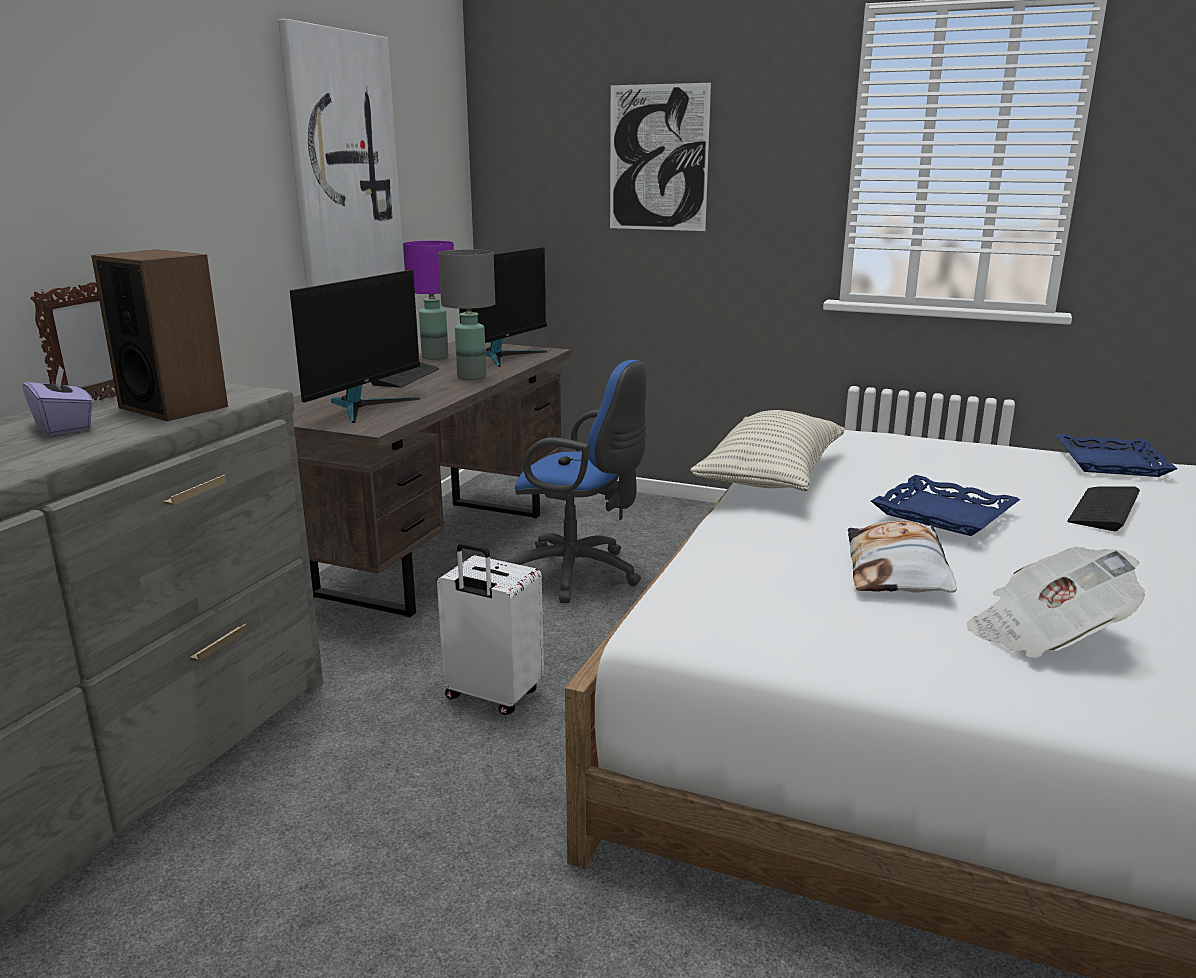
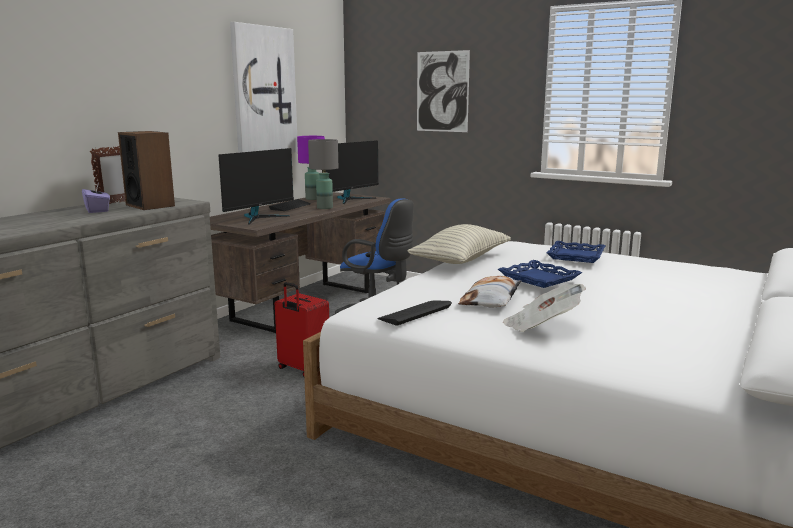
camera: 10 degrees right, 5 degrees down
(492, 696) = (302, 369): white suitcase -> red suitcase
(1103, 509) = (634, 281): keyboard -> keyboard (415, 313)
(1110, 462) = (666, 262): blue tray -> blue tray (575, 256)

